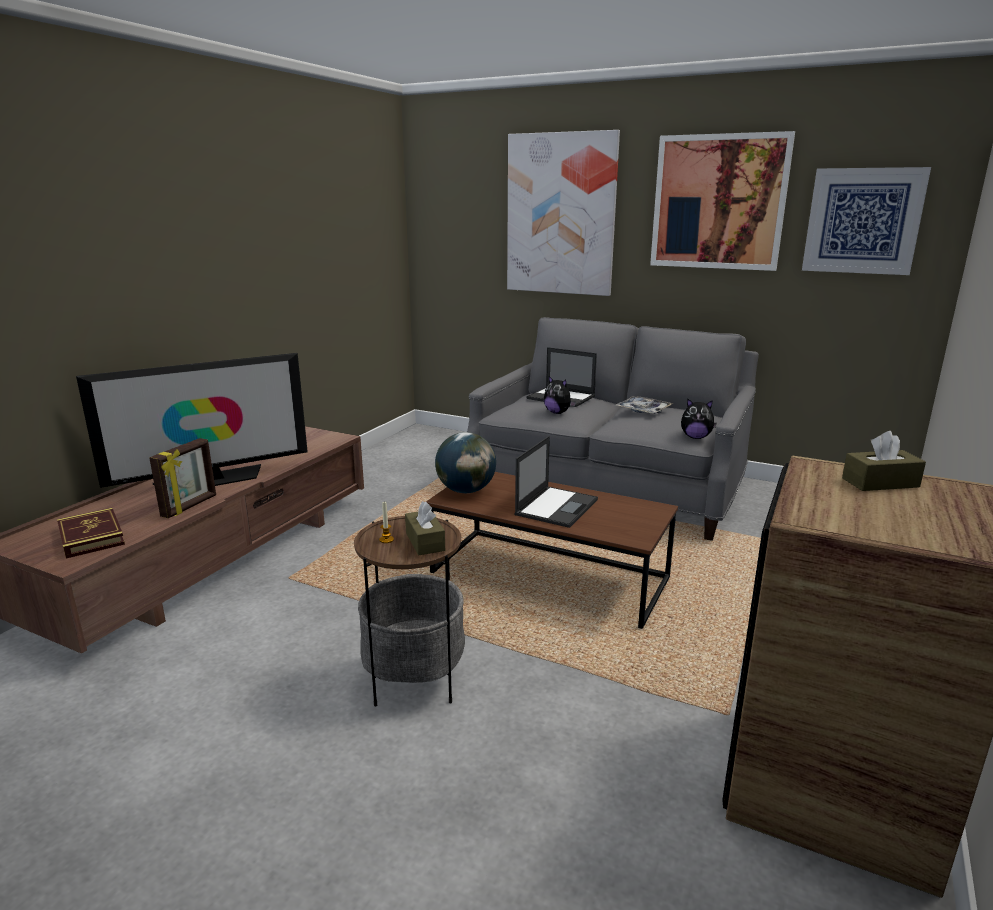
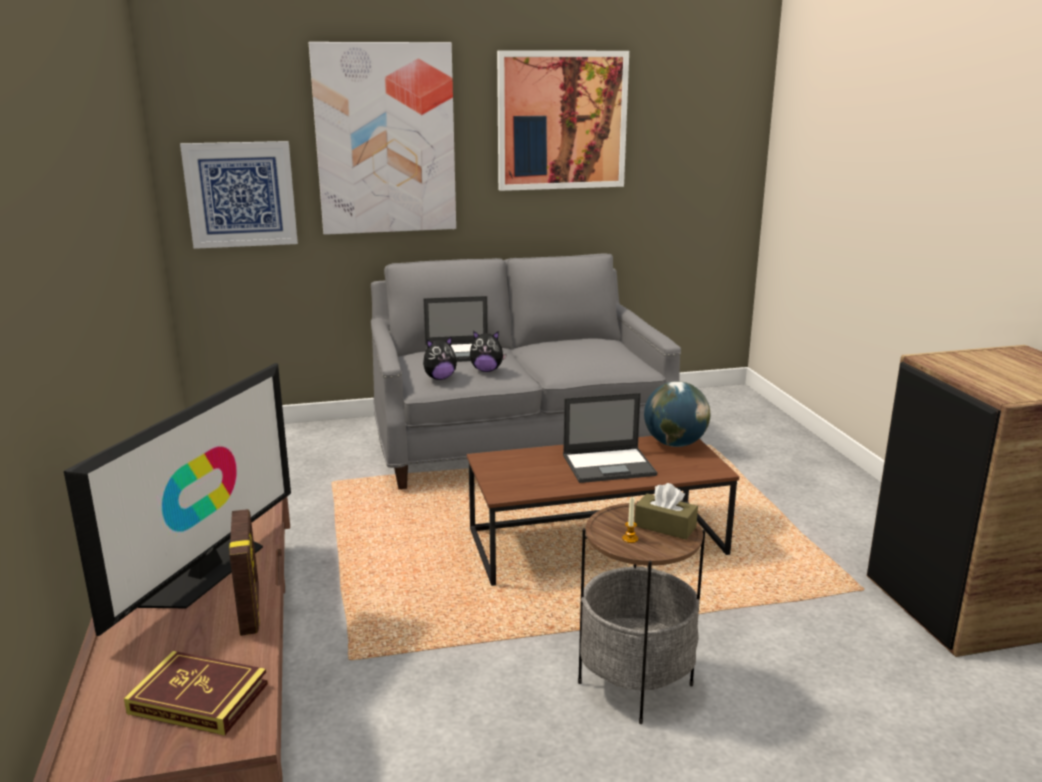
camera: 40 degrees left, 0 degrees up
(465, 490) = (505, 479): globe -> globe (674, 444)
(557, 506) = (609, 465): laptop -> laptop turned 90 degrees clockwise
(643, 410) = (557, 348): tray -> none
(696, 437) = (639, 364): plush toy -> plush toy (439, 378)
(863, 221) = (690, 135): picture -> picture (241, 194)
(880, 482) = (981, 360): brown tissue box -> none

